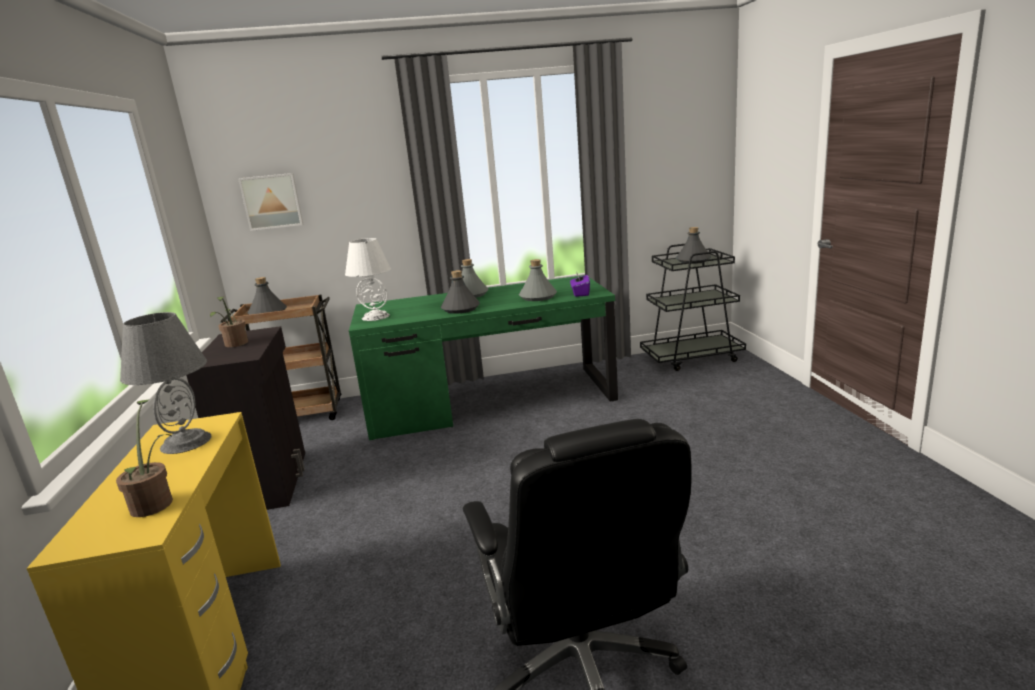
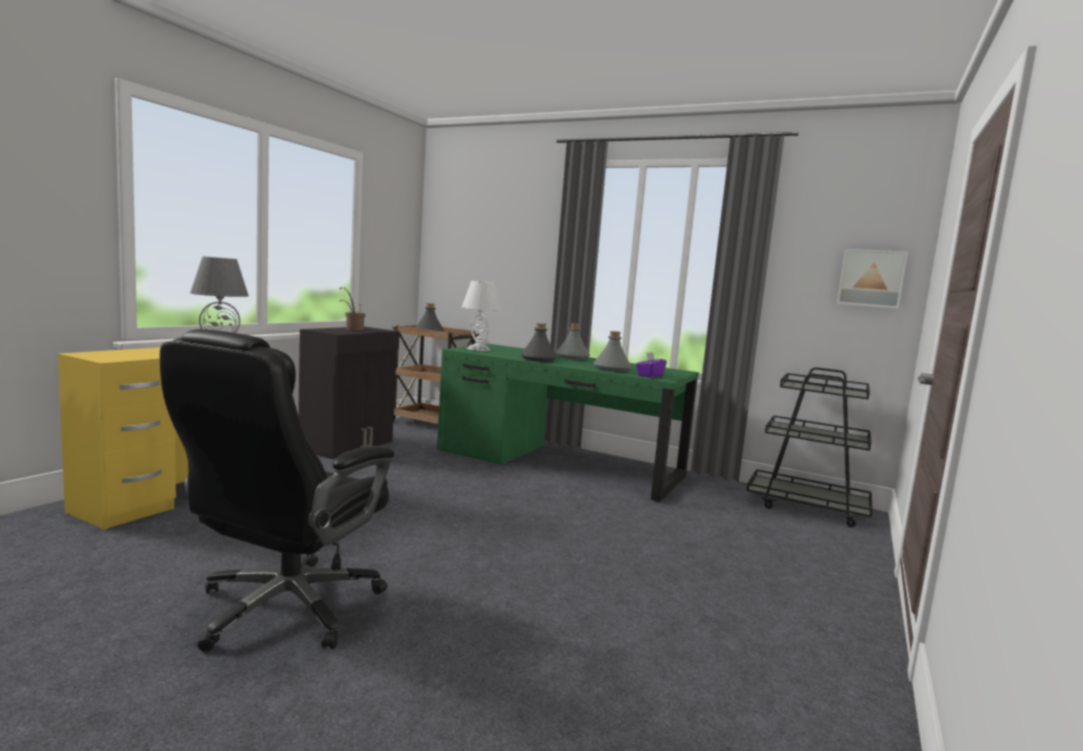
camera: 35 degrees right, 10 degrees down
(155, 502) = (144, 355): potted plant -> none
(272, 201) = (461, 248): picture -> picture (871, 278)
(693, 260) = (828, 388): grey bottle -> none

